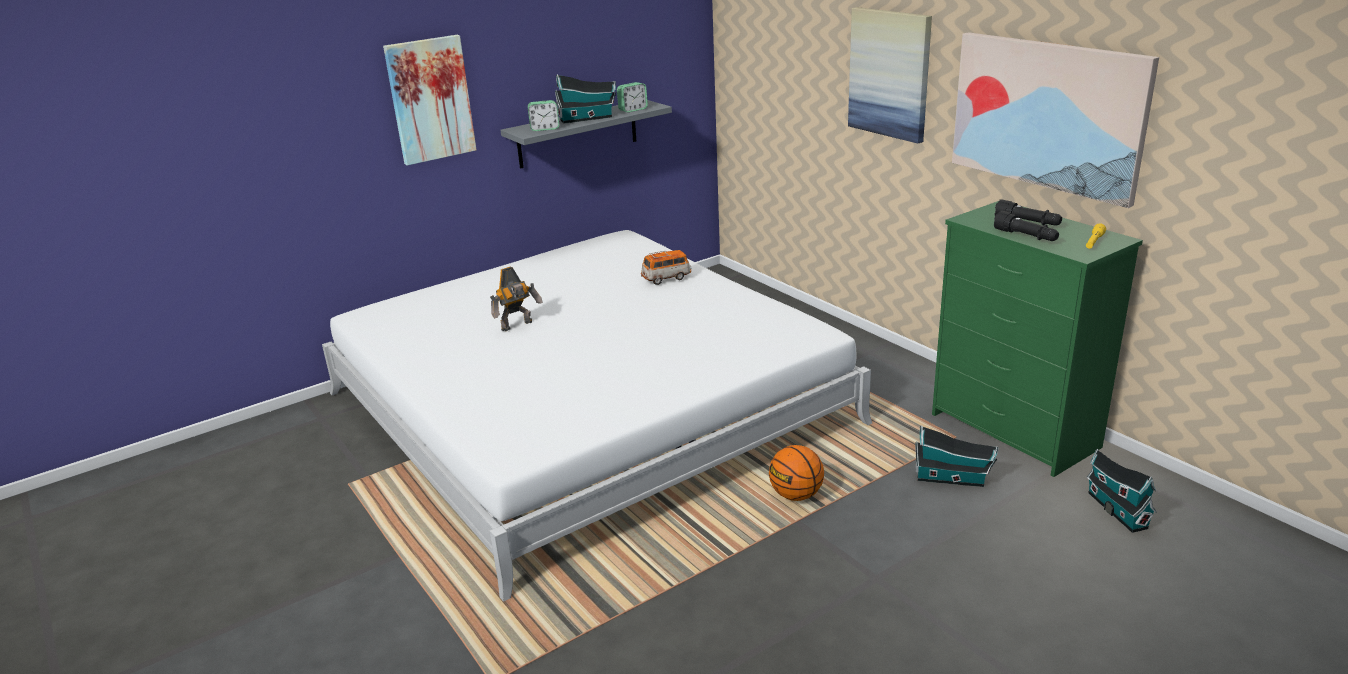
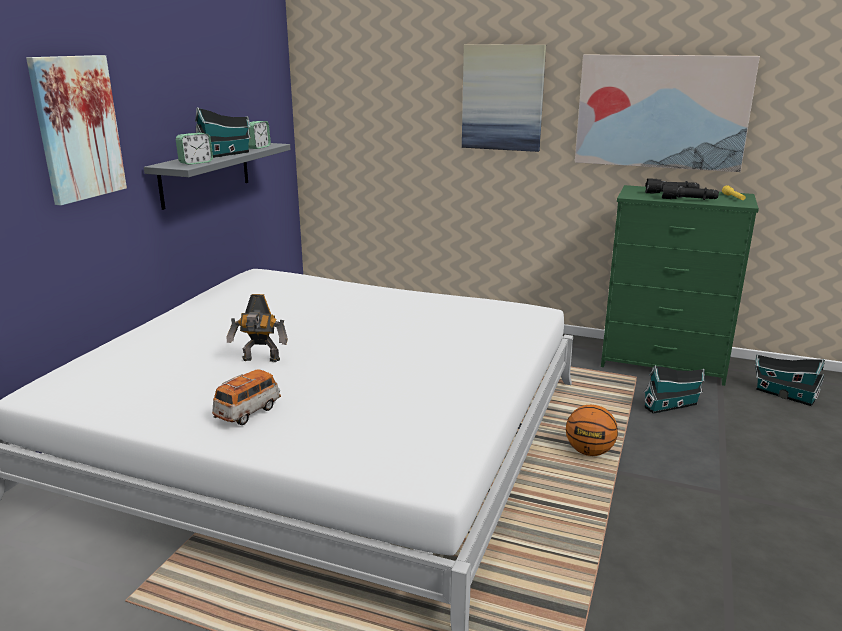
camera: 35 degrees left, 5 degrees down
(518, 326) = (261, 360): toy robot -> toy robot turned 75 degrees clockwise
(666, 278) = (350, 296): toy car -> toy car (248, 412)

